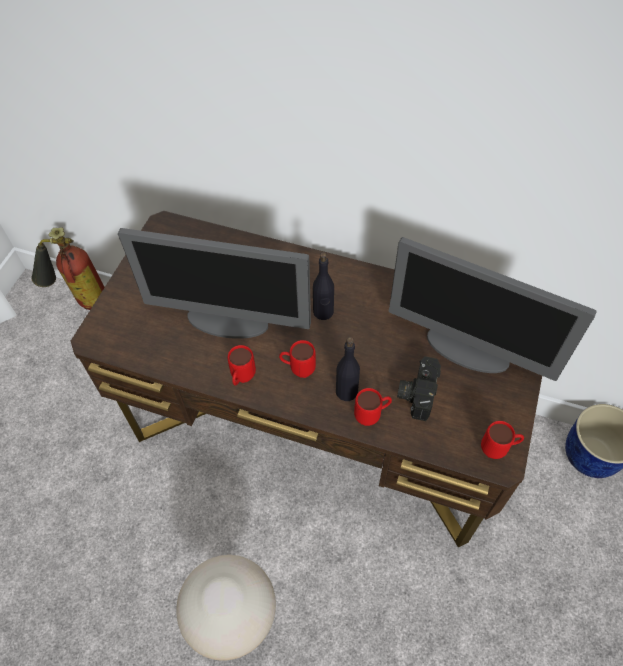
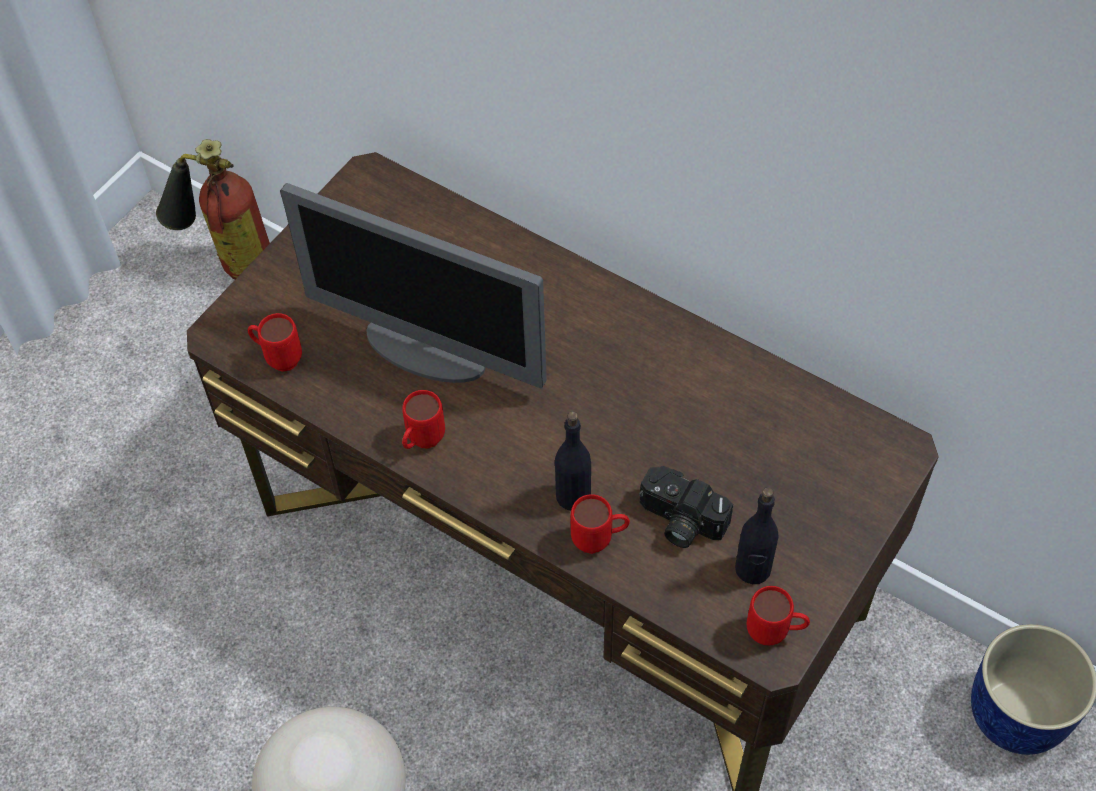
camera: 15 degrees right, 0 degrees up
(298, 369) = (510, 447): red mug -> red mug (278, 358)
(323, 312) = (576, 367): black bottle -> black bottle (753, 569)
(416, 392) = (679, 521): camera -> camera turned 90 degrees counterclockwise
(468, 350) = (782, 475): monitor -> none

